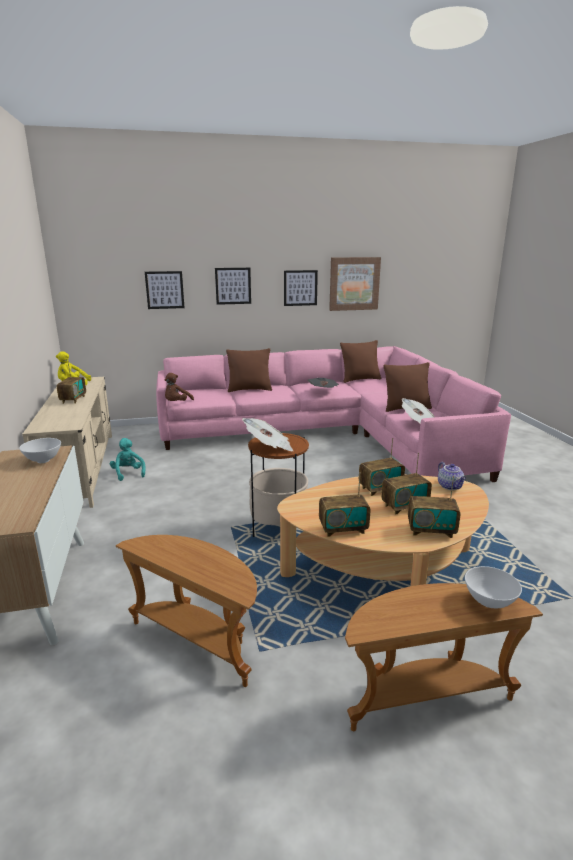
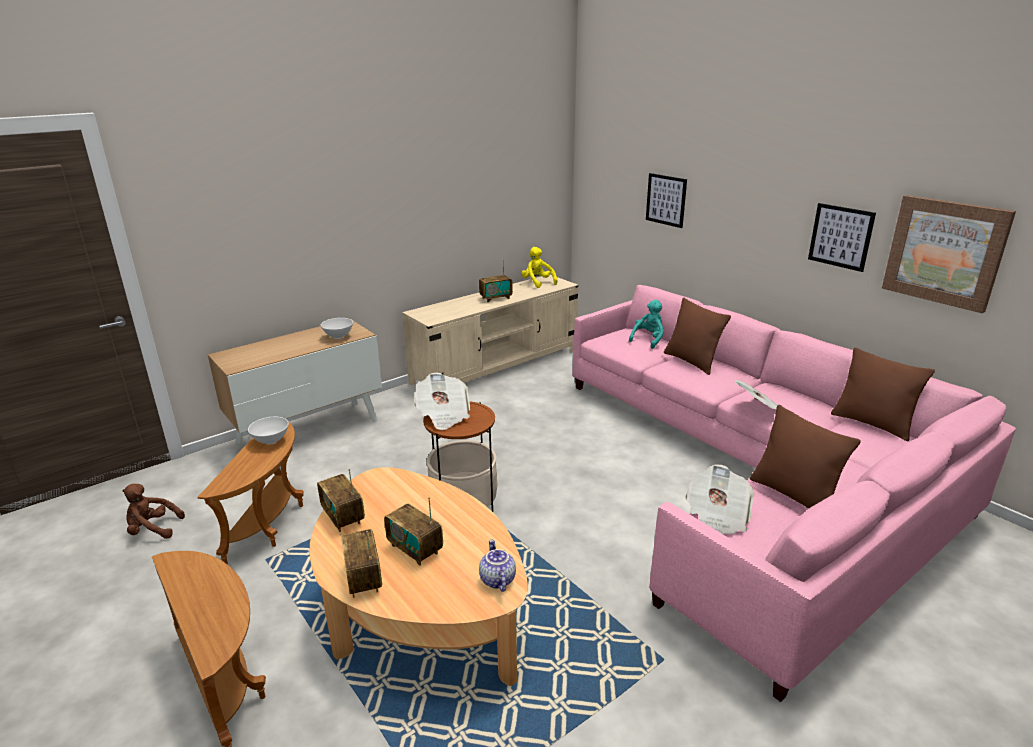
camera: 65 degrees right, 5 degrees up
(128, 473) = (507, 391): turquoise plush toy -> turquoise plush toy (648, 340)
(177, 403) = (591, 341): brown plush toy -> brown plush toy (153, 529)
(233, 286) = (743, 211): picture -> none
(380, 488) = (453, 523): radio -> none
(450, 486) = (496, 580): teapot -> teapot turned 120 degrees clockwise
(489, 603) = (215, 635): white bowl -> white bowl (270, 441)

